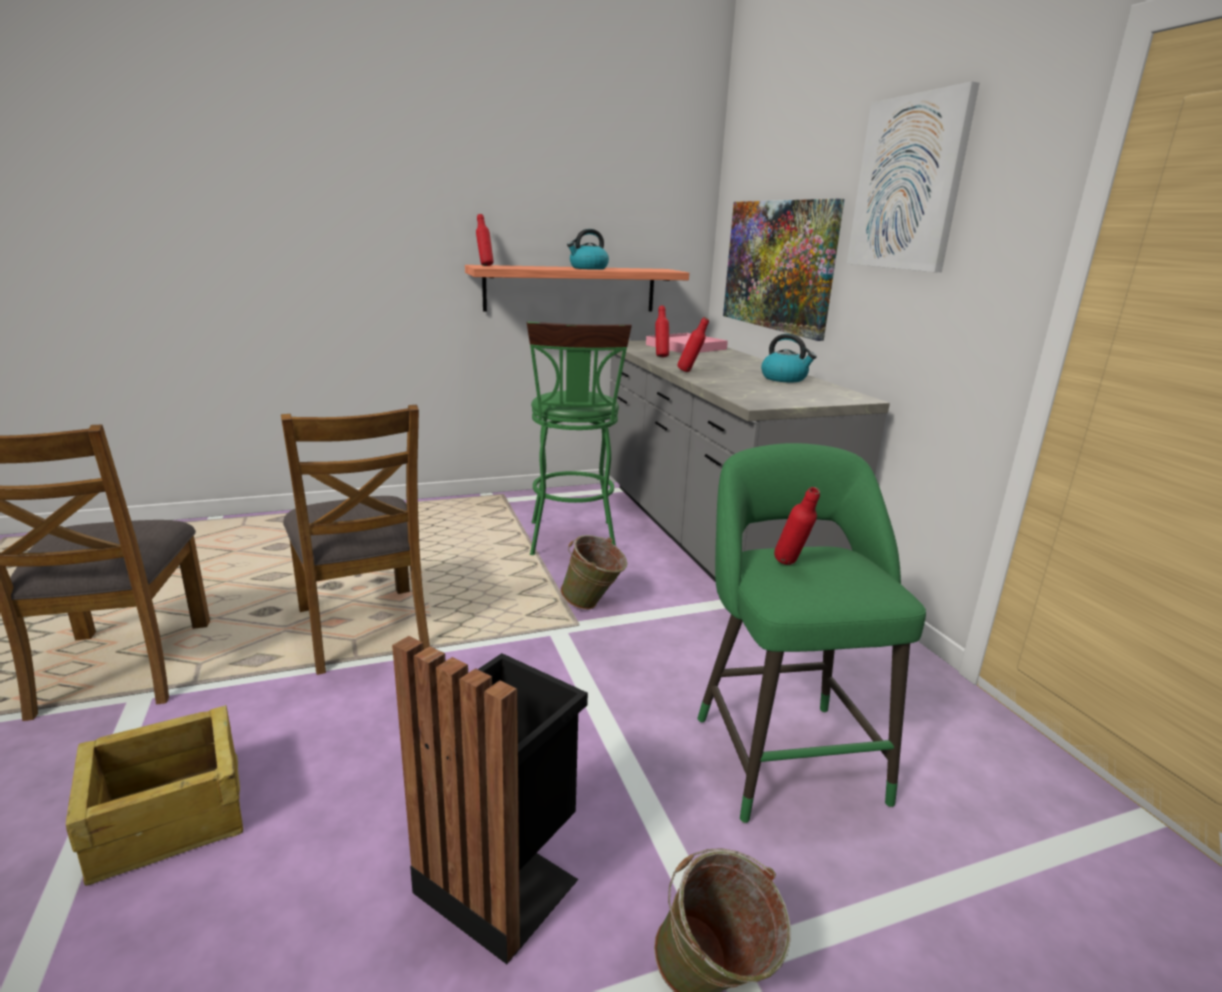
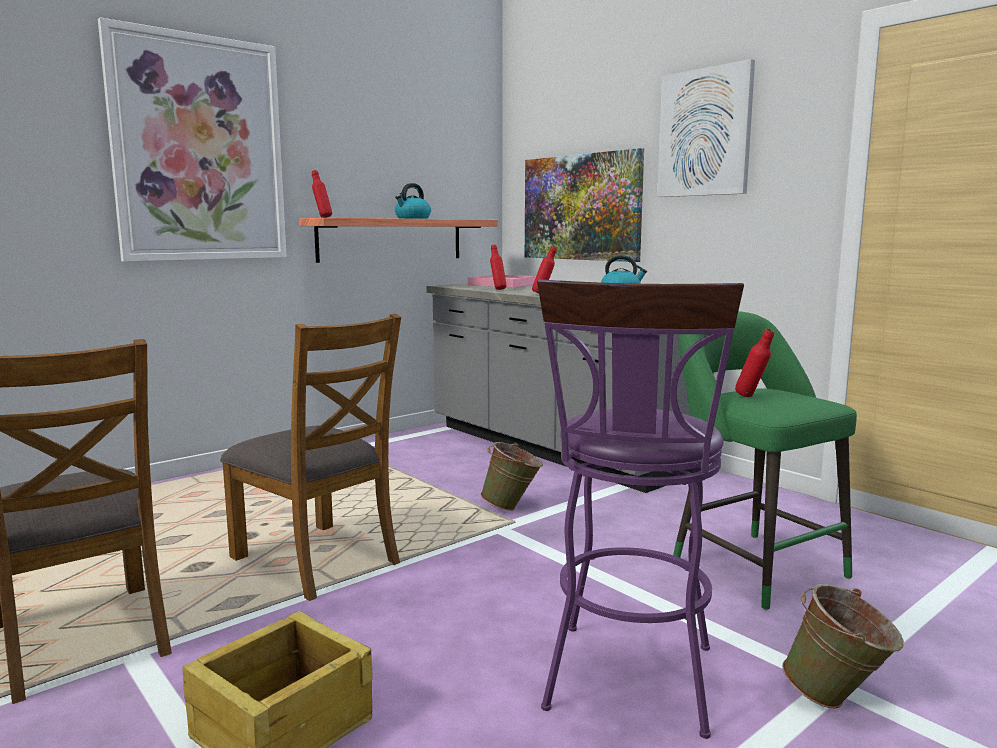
camera: 20 degrees left, 10 degrees down
(358, 192) = (199, 150): none -> picture
(501, 880) = (629, 687): black trash can -> purple stool
(573, 542) = (446, 469): green stool -> none

